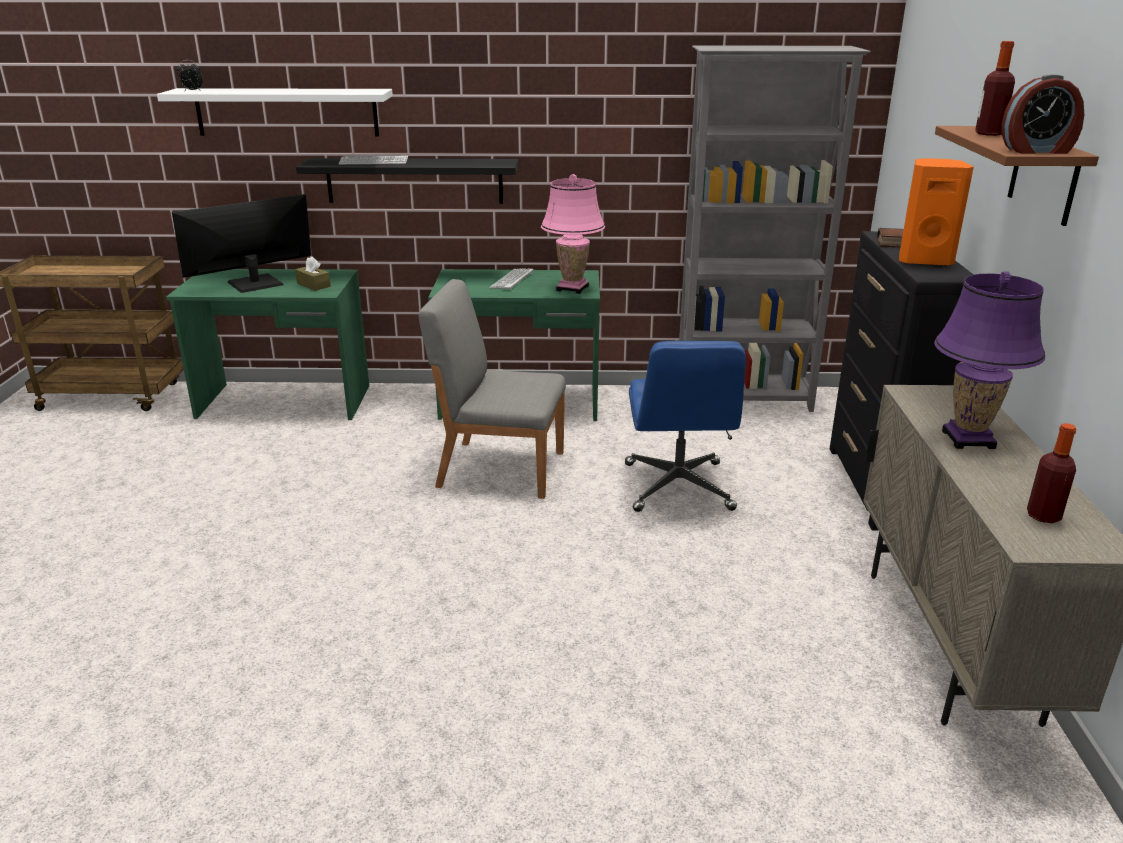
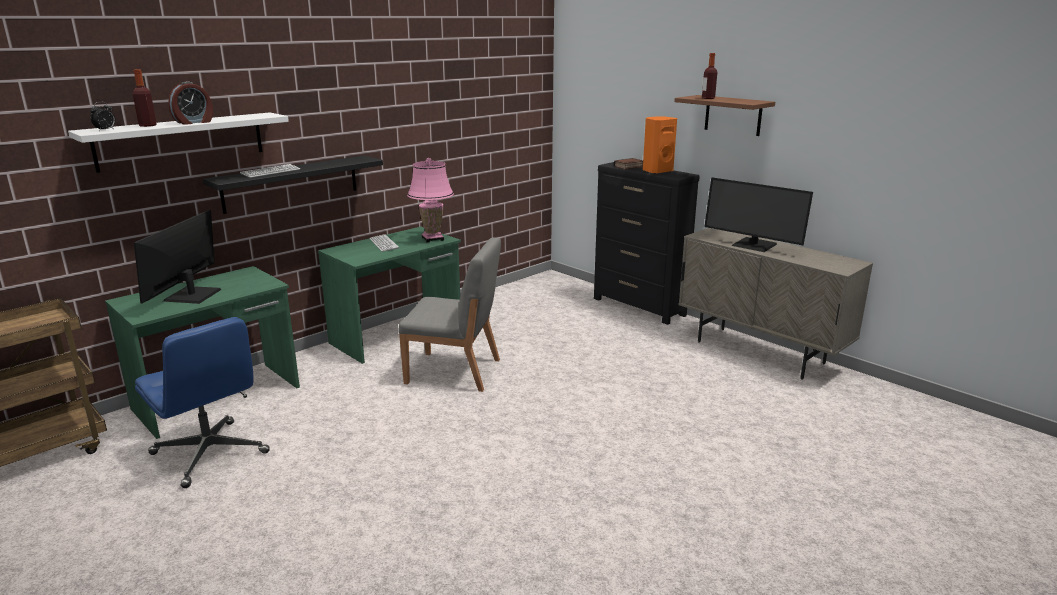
camera: 45 degrees left, 5 degrees down
(313, 285) = (247, 283): brown tissue box -> none
(499, 468) = (454, 372): grey chair -> grey chair turned 135 degrees counterclockwise
(678, 487) = (562, 341): blue office chair -> blue office chair (211, 454)
(744, 400) = (517, 291): grey bookcase -> none
(968, 439) = (753, 245): purple table lamp -> monitor
(1037, 151) = (753, 102): alarm clock -> alarm clock (194, 122)
(1043, 516) = (824, 260): bottle -> bottle (147, 125)

